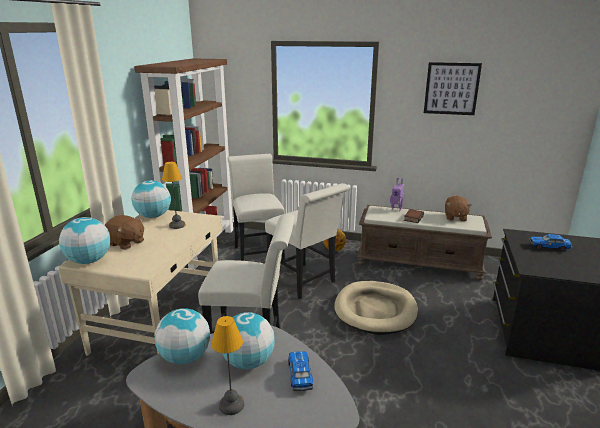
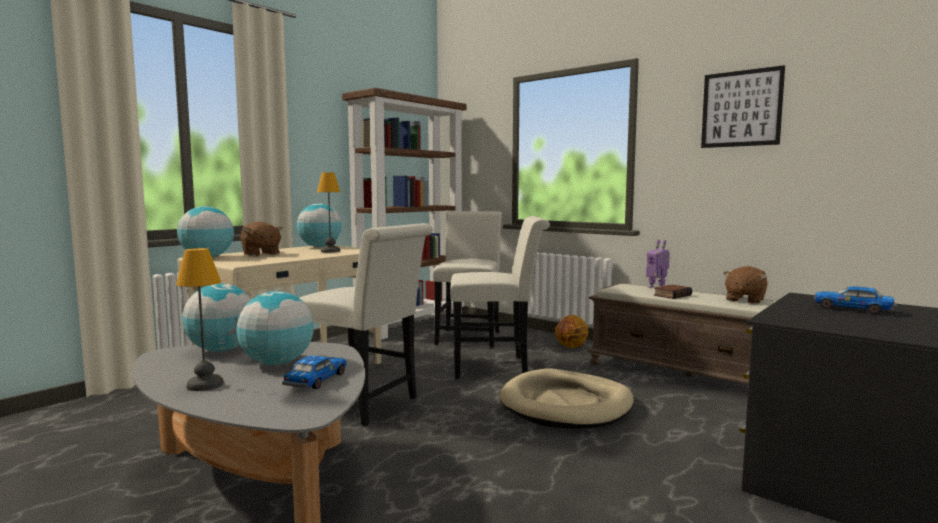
camera: 25 degrees right, 15 degrees down
(305, 282) = (497, 367): white chair -> white chair turned 75 degrees counterclockwise

